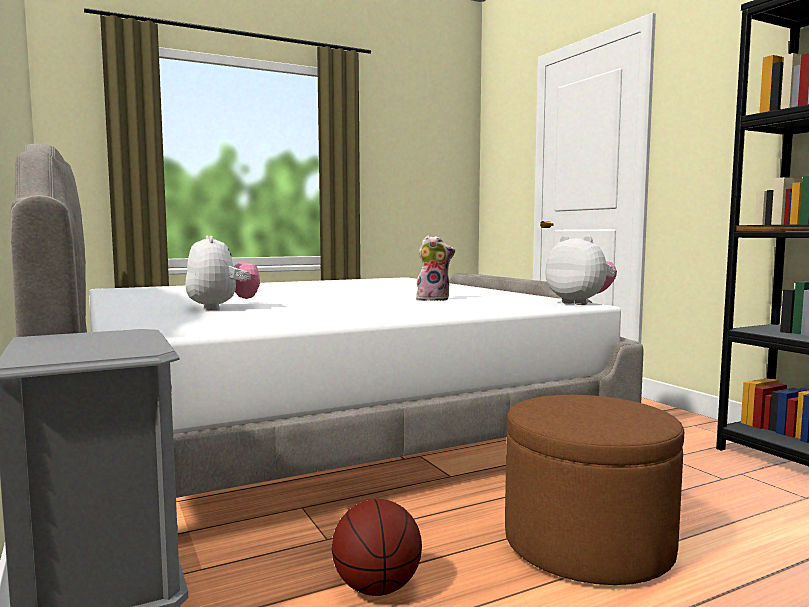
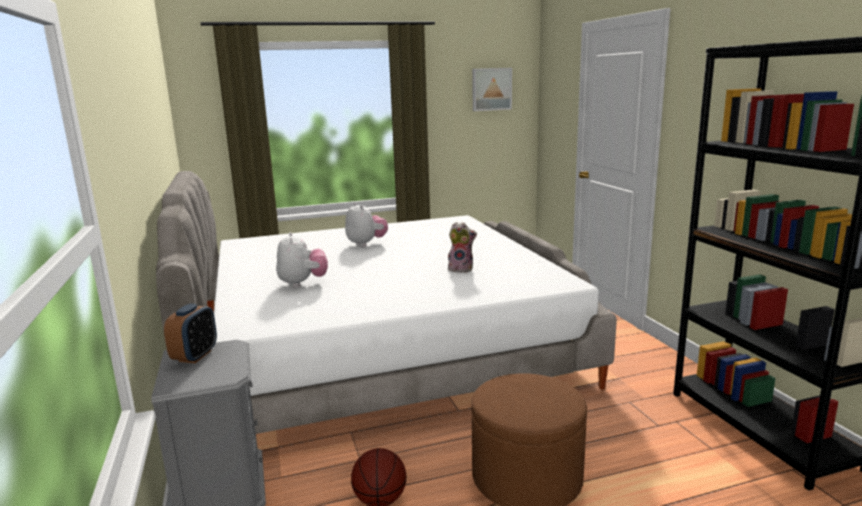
camera: 10 degrees right, 10 degrees up
(72, 339) = (195, 356): none -> alarm clock
(430, 138) = (491, 89): none -> picture
(580, 303) = (570, 280): plush toy -> plush toy (366, 244)

